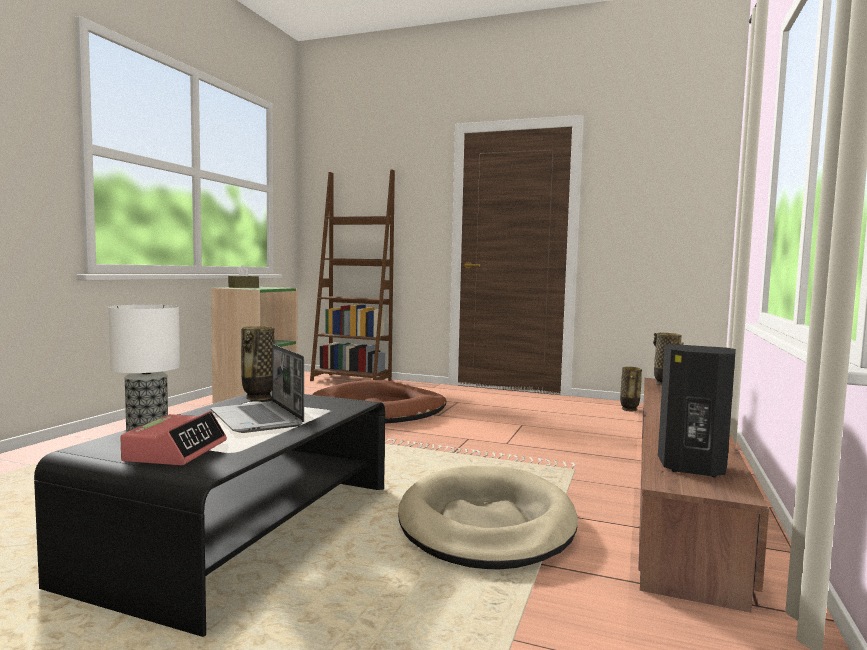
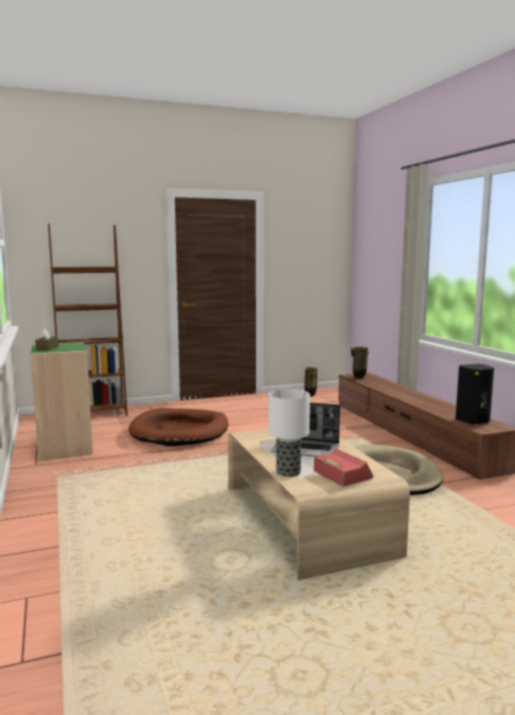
camera: 40 degrees left, 5 degrees up
(245, 530) = (306, 519): black coffee table -> beige coffee table
(258, 398) = (254, 438): vase -> none

